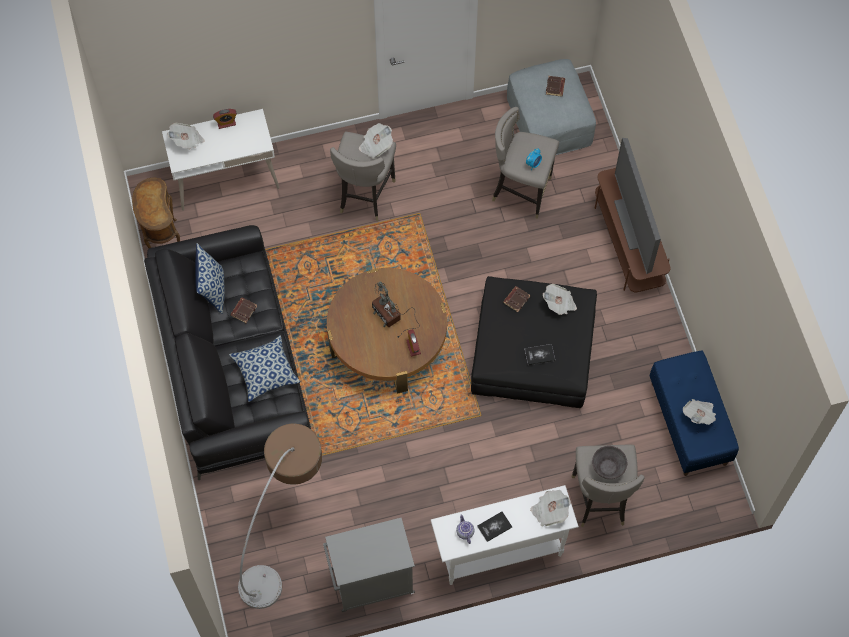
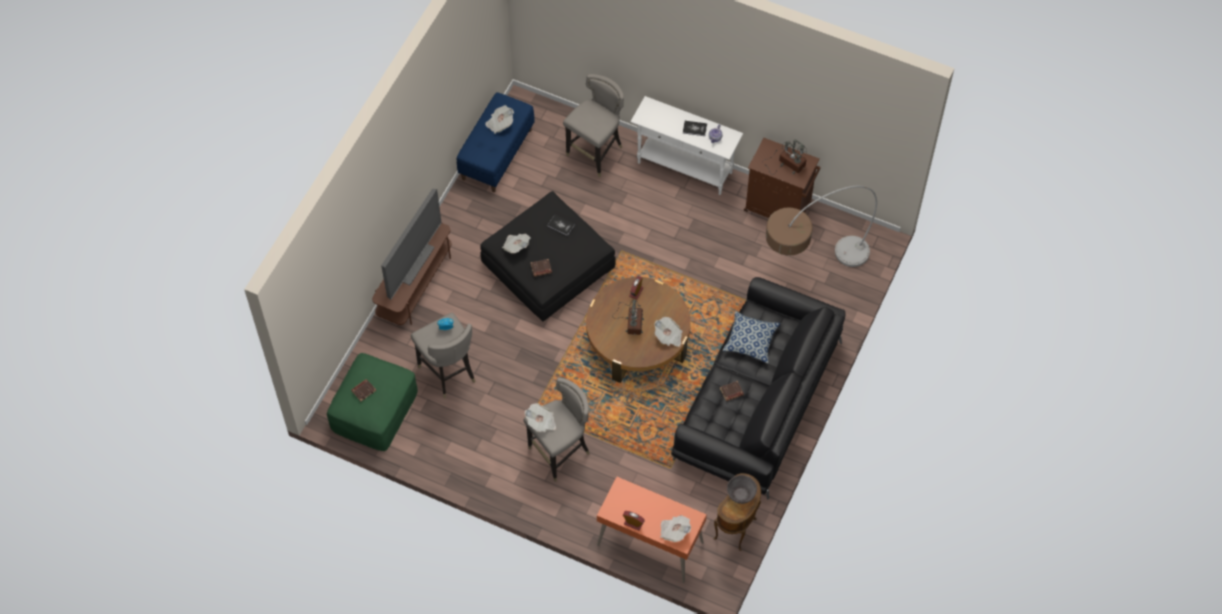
camera: 140 degrees left, 5 degrees down
(212, 289) = (741, 423): pillow -> none
(225, 178) = (650, 544): white desk -> orange desk
(364, 552) = (787, 164): none -> table lamp
(370, 581) = (779, 207): grey cabinet -> brown cabinet
(549, 119) = (374, 410): grey ottoman -> green ottoman
(549, 511) = (653, 114): newspaper -> newspaper (668, 336)
(608, 467) = (592, 117): grey bowl -> grey bowl (741, 494)

